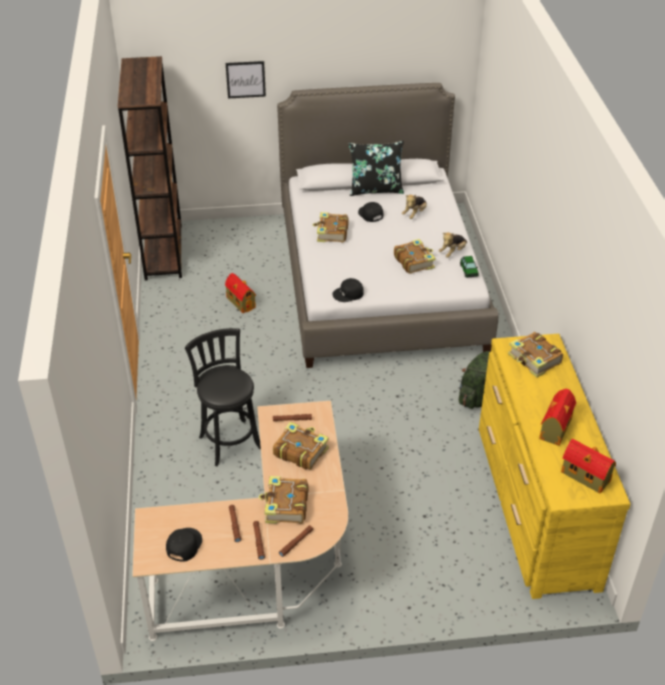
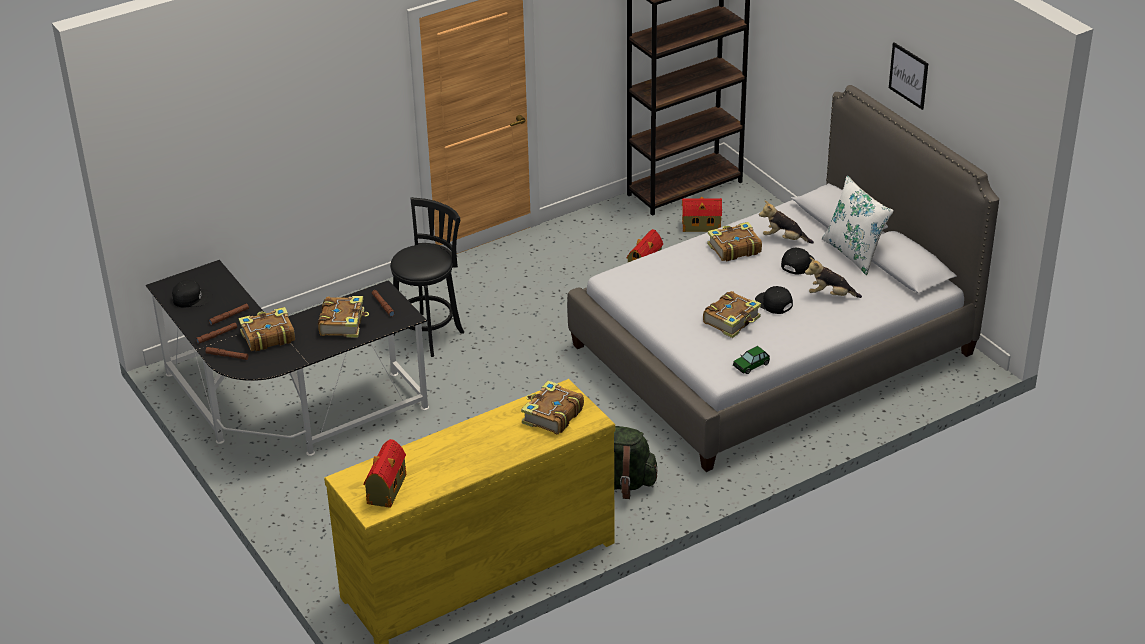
camera: 65 degrees right, 5 degrees down
(245, 79) = (821, 44): picture -> picture (908, 75)
(267, 564) = (285, 410): beige desk -> black desk
(348, 294) = (630, 292): black cap -> black cap (773, 303)
(375, 189) = (854, 253): black pillow -> white pillow
(453, 252) = (778, 344): plush toy -> plush toy (784, 239)
(555, 429) = (446, 454): toy house -> toy house (700, 226)

